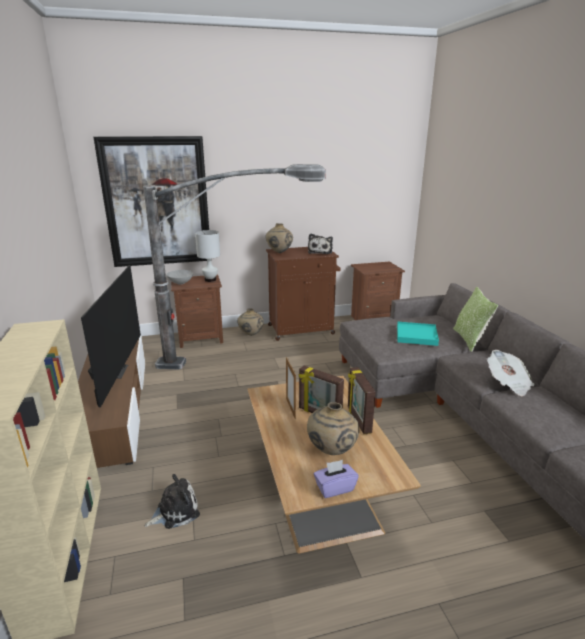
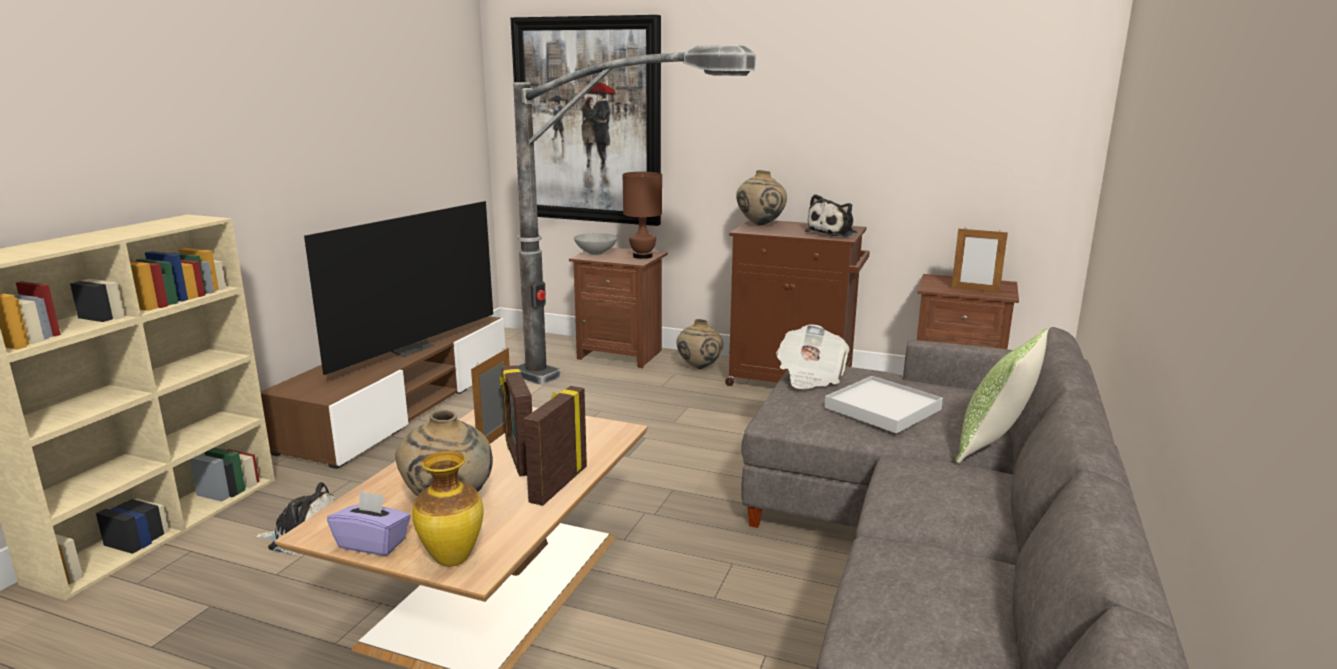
camera: 35 degrees right, 5 degrees down
(210, 280) = (642, 256): white table lamp -> brown table lamp
(381, 476) = (453, 559): none -> vase
(383, 269) = (975, 290): none -> picture frame
(416, 335) = (882, 408): turquoise tray -> white tray
(508, 383) = (934, 532): newspaper -> newspaper (810, 376)

